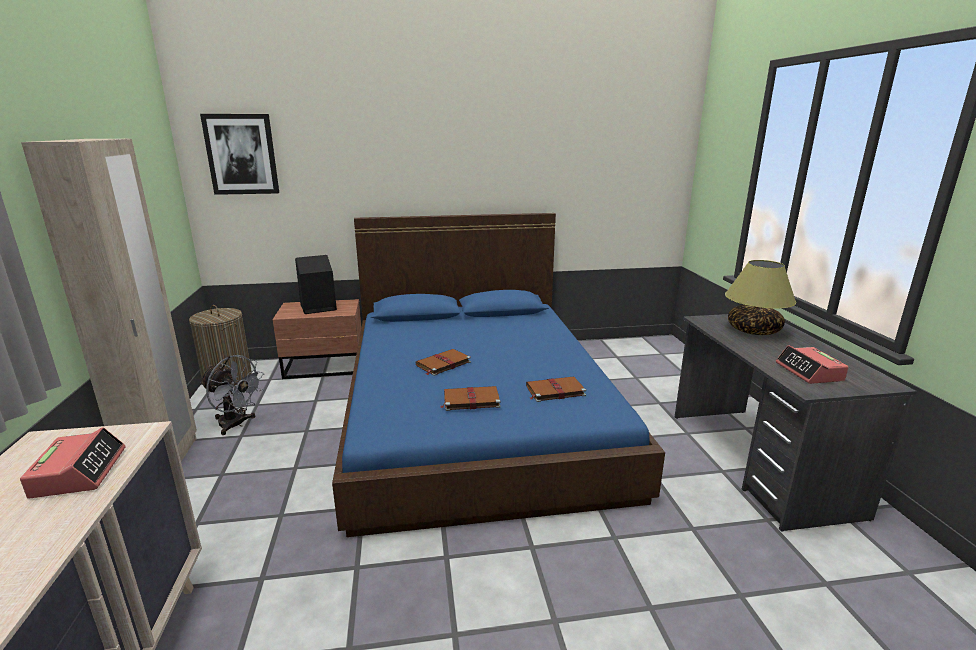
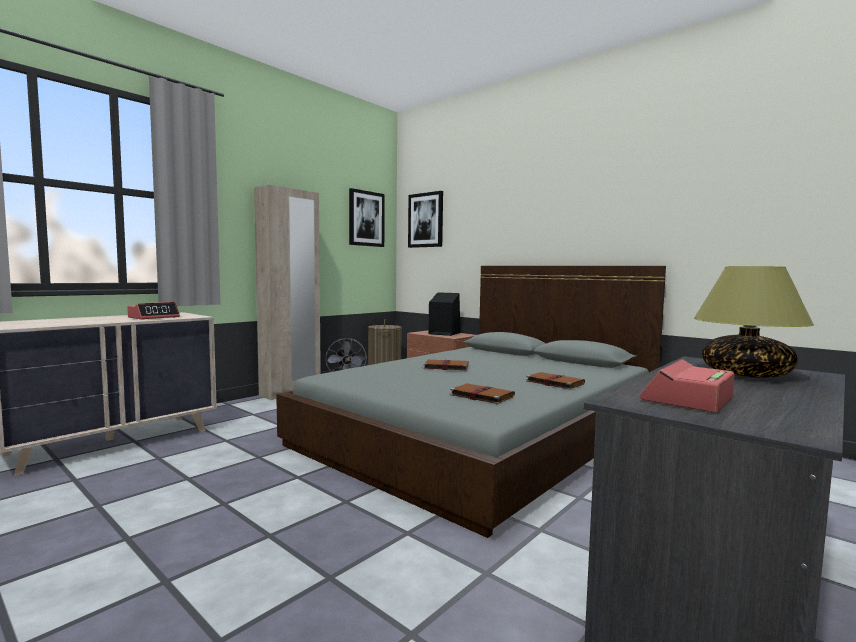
camera: 50 degrees right, 15 degrees down
(151, 158) = (366, 218): none -> picture
(470, 400) = (407, 380): brown book -> brown book (553, 382)
(476, 410) = (485, 432): blue bed -> grey bed

